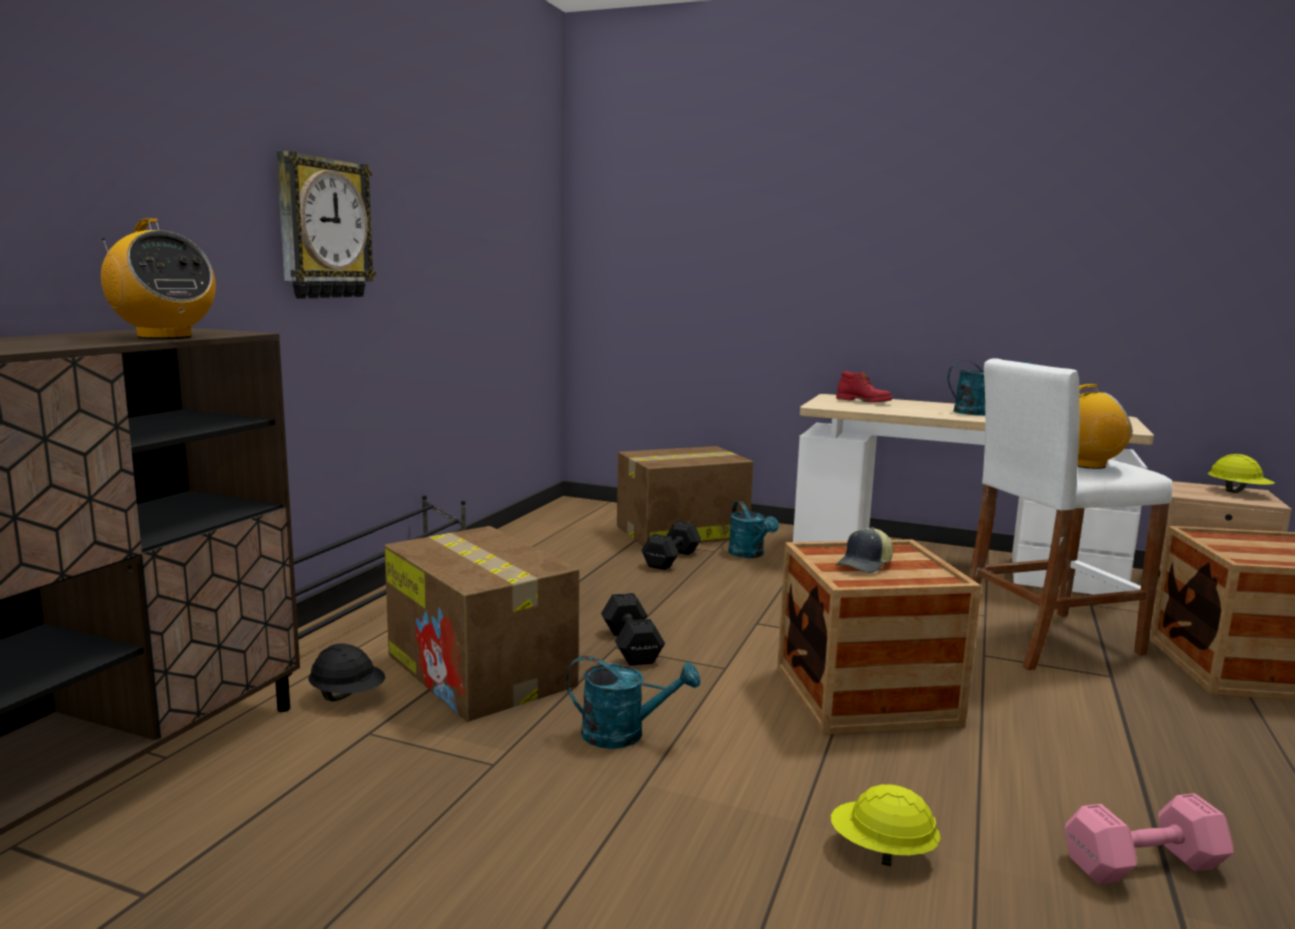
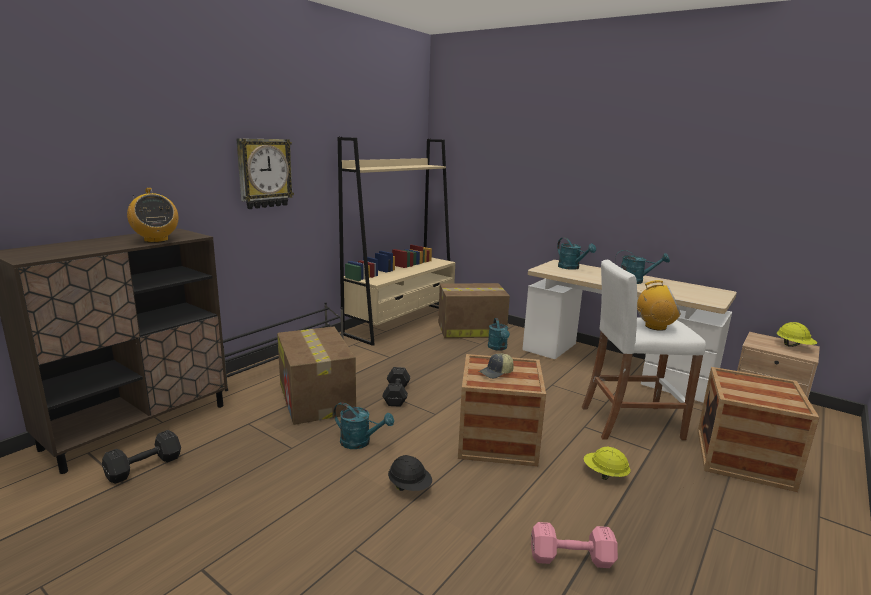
camera: 15 degrees right, 5 degrees up
(348, 696) = (250, 403): black hard hat -> black hard hat (410, 487)
(549, 530) = (401, 322): none -> beige bookcase
(672, 559) = (454, 346): black dumbbell -> black dumbbell (146, 467)
(864, 401) = (571, 268): red boot -> turquoise watering can
(882, 852) = (439, 524): yellow hard hat -> yellow hard hat (605, 474)

